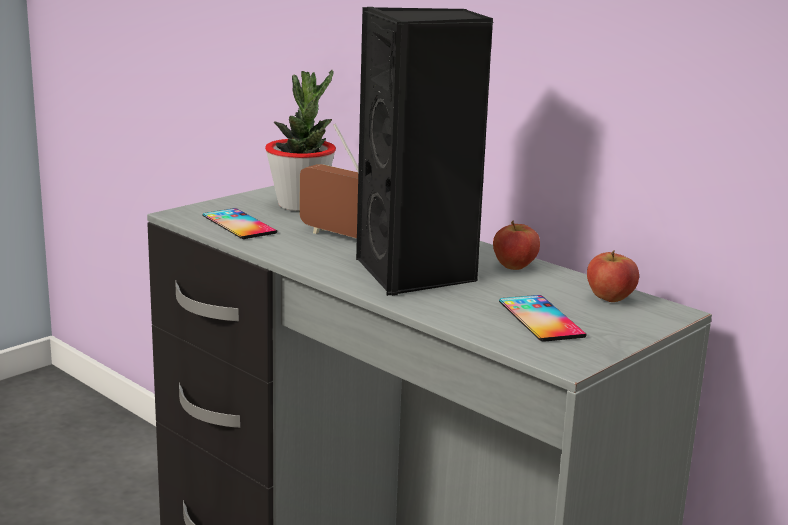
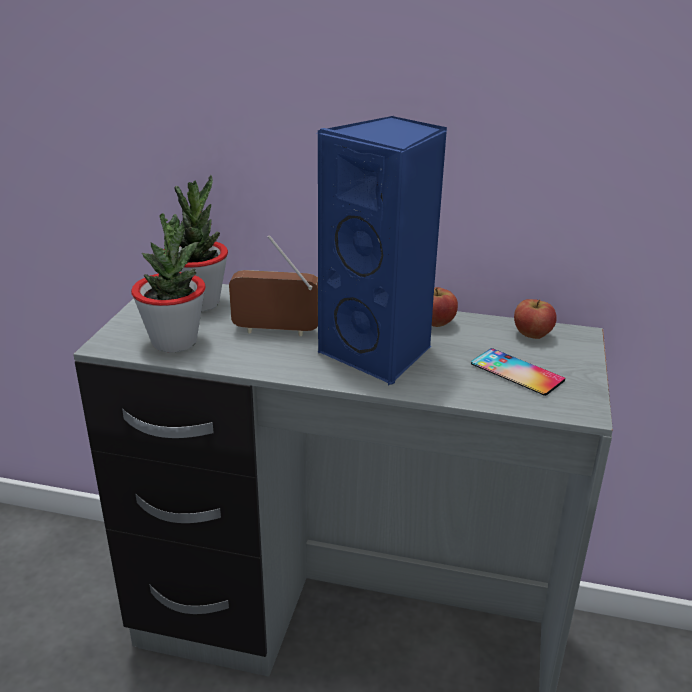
camera: 30 degrees left, 10 degrees up
(239, 224) = (175, 342): phone -> potted plant
(417, 274) = (380, 353): black speaker -> blue speaker

